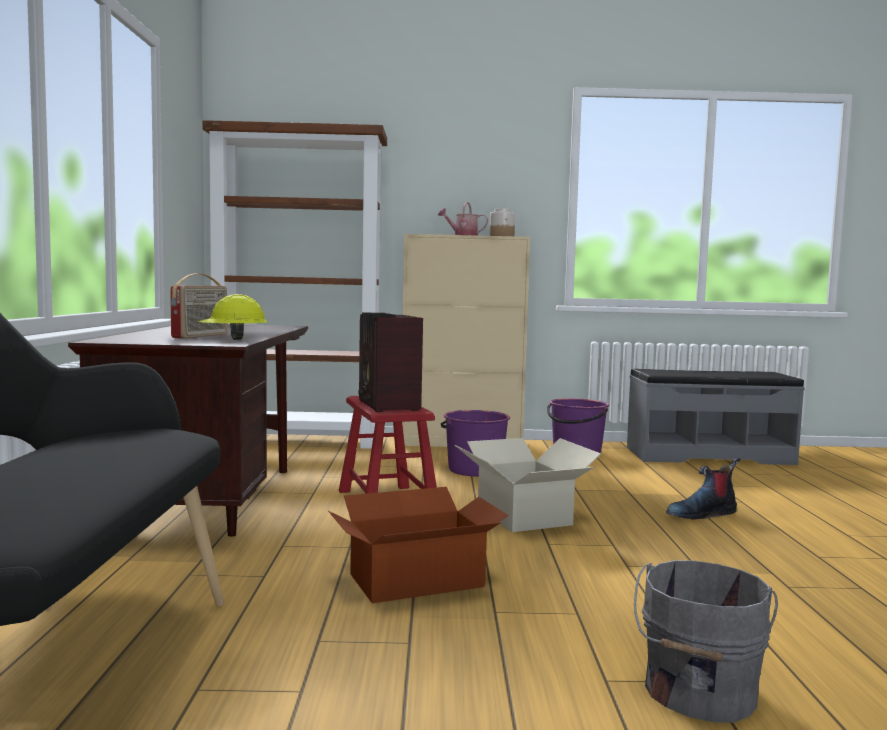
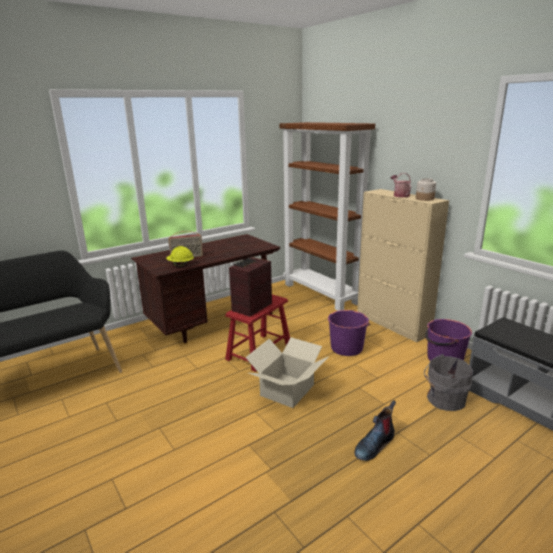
camera: 55 degrees right, 15 degrees up
(415, 580) = (175, 397): cardboard box -> none
(698, 693) = (113, 509): grey bucket -> grey bucket (444, 399)
(701, 514) = (374, 444): boot -> boot turned 75 degrees counterclockwise

